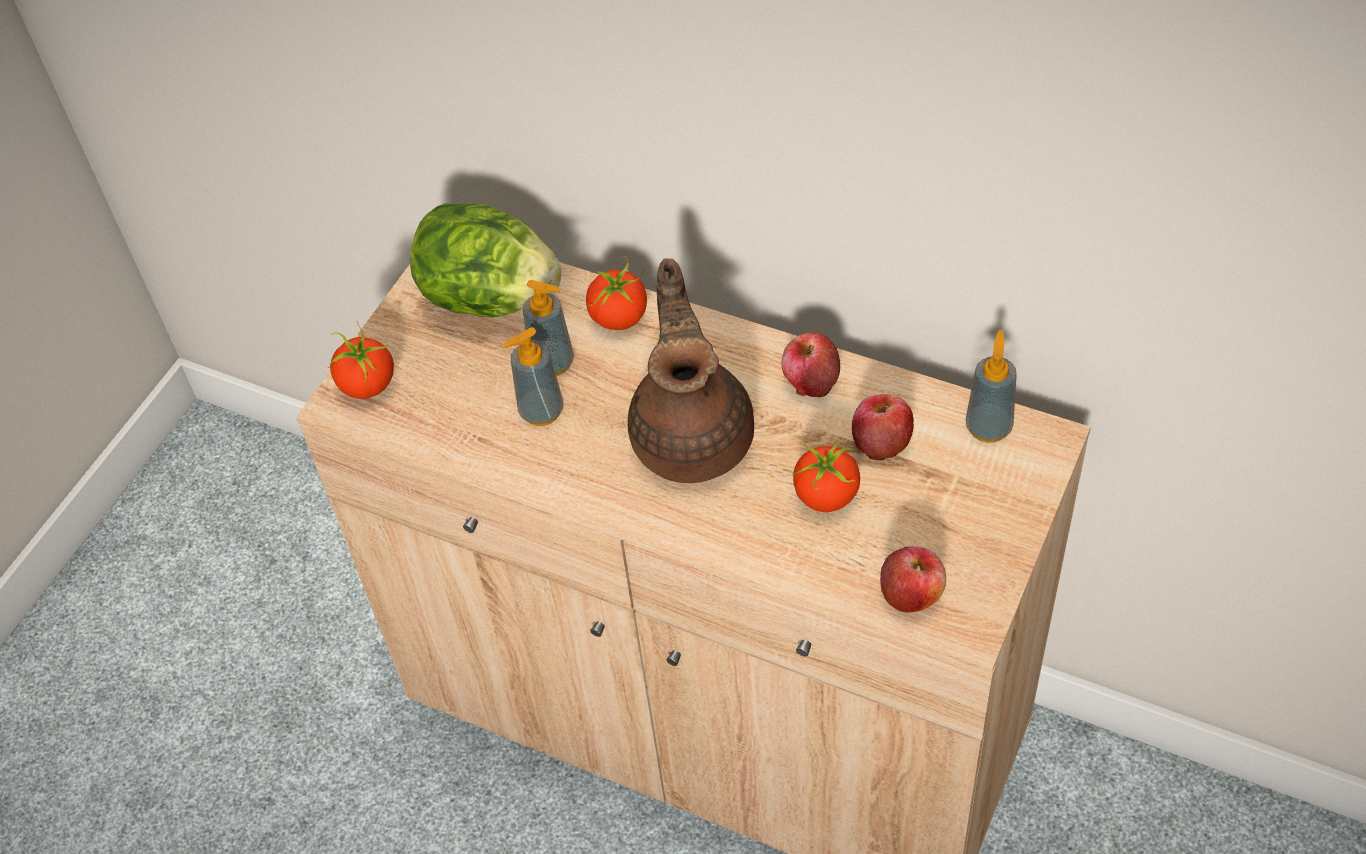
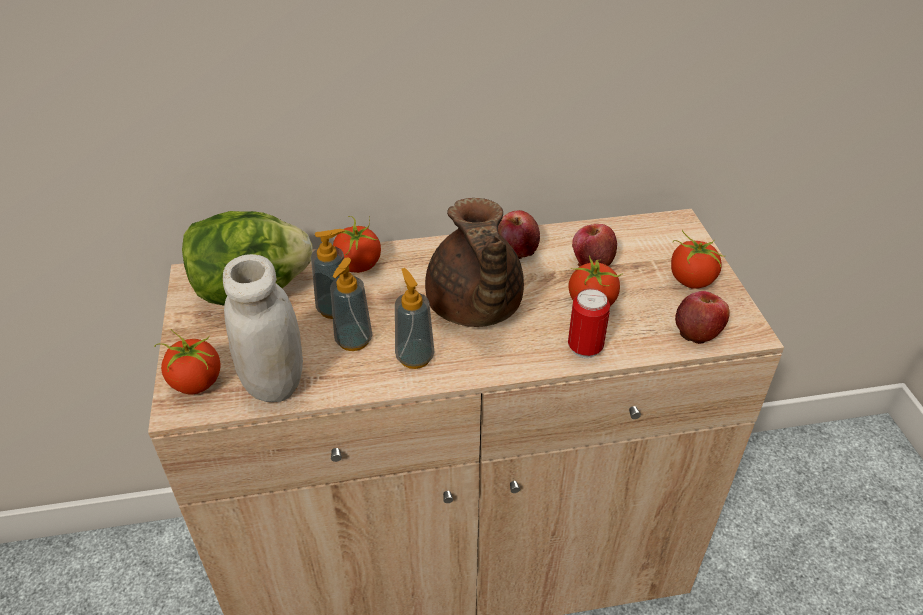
camera: 40 degrees left, 10 degrees down
(434, 421) = (274, 382): none -> white jar
(693, 435) = (474, 308): brown teapot -> brown teapot turned 150 degrees counterclockwise
(764, 546) = (585, 348): none -> can
(974, 527) = (690, 280): none -> tomato
(988, 427) = (641, 230): soap dispenser -> soap dispenser (415, 357)

